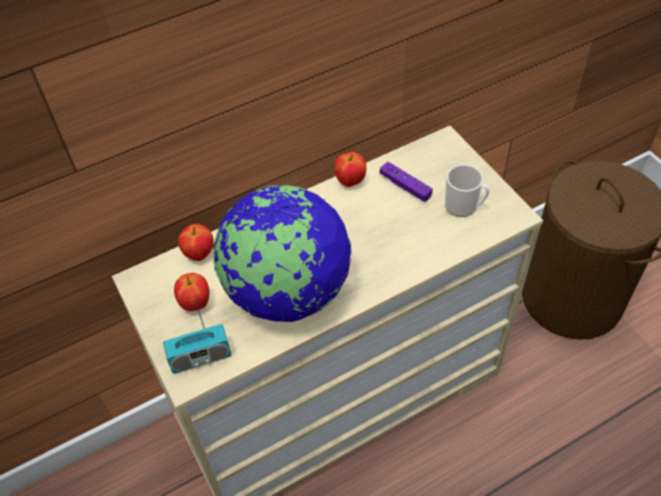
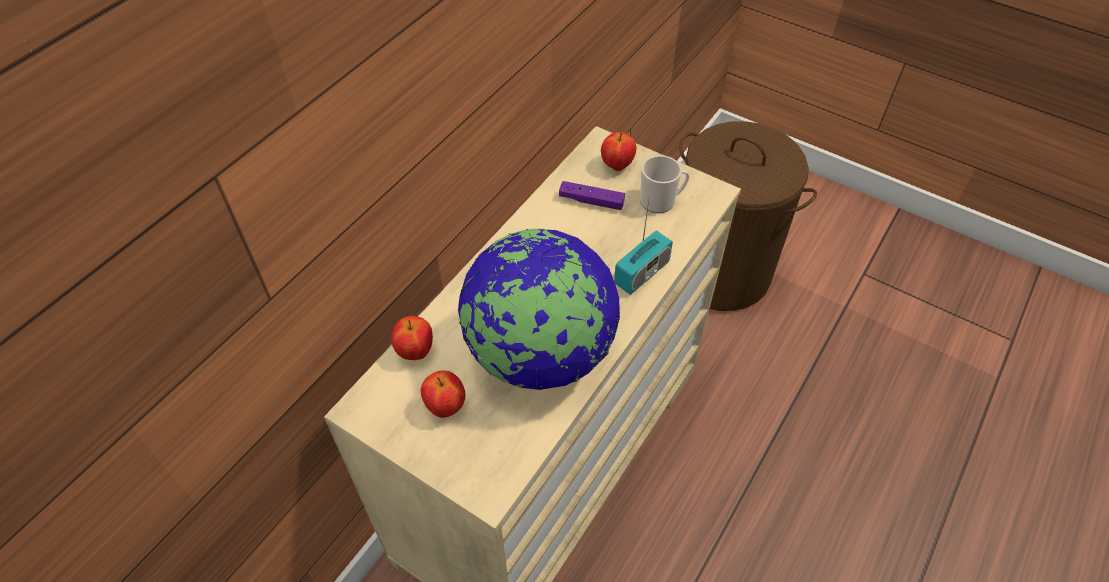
camera: 30 degrees left, 0 degrees up
(200, 357) = (489, 462): radio -> radio (642, 273)
(350, 181) = (532, 215): apple -> apple (617, 165)

